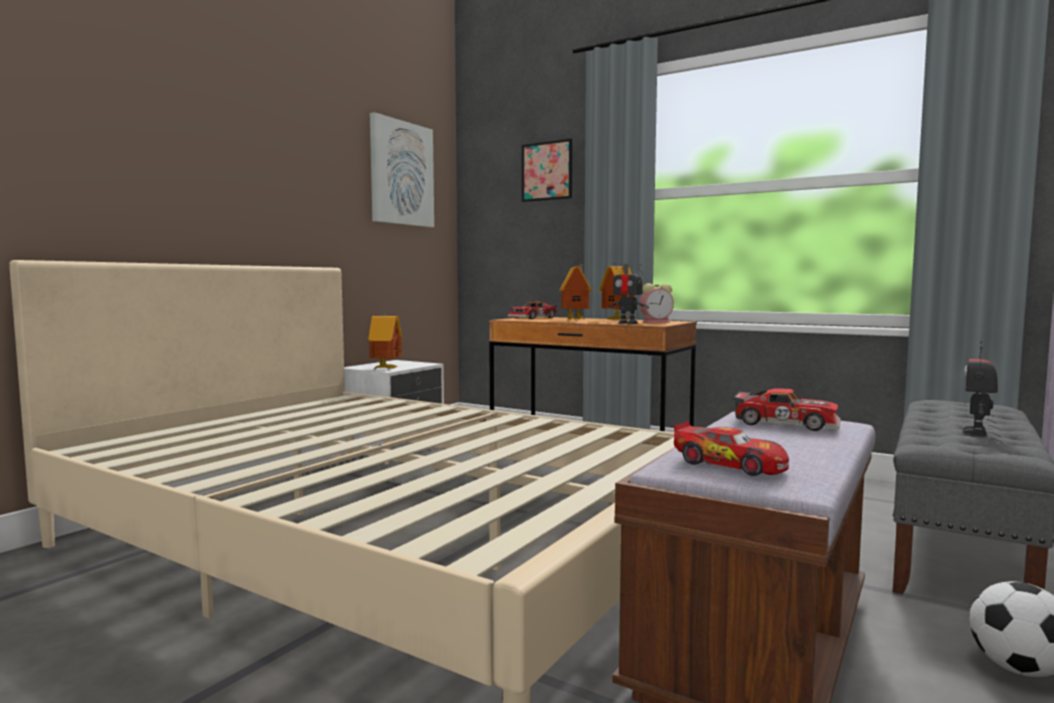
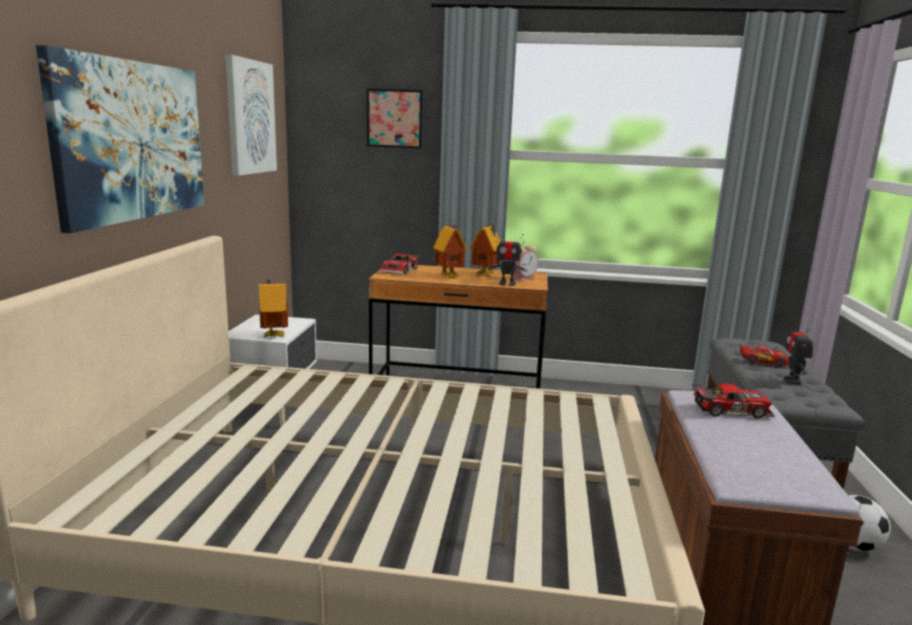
camera: 25 degrees left, 10 degrees up
(240, 166) = (132, 140): none -> picture
(730, 465) = (771, 476): toy car -> toy car (763, 362)

